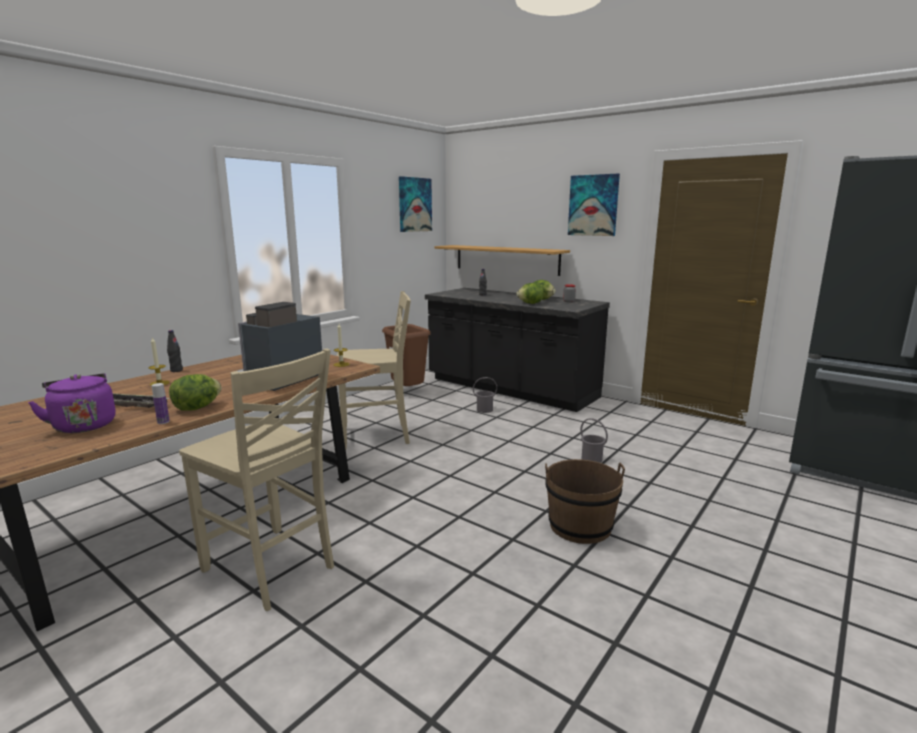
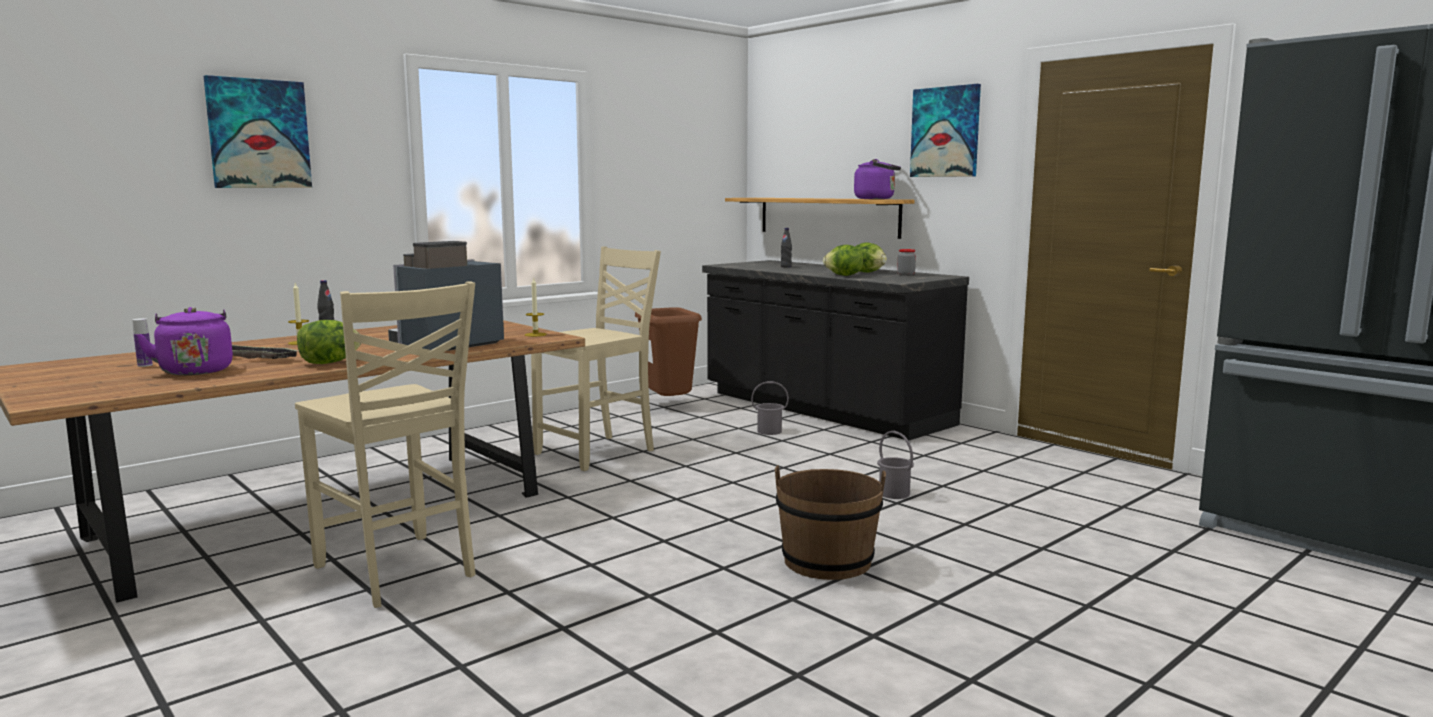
camera: 10 degrees right, 5 degrees down
(163, 422) = (283, 372): bottle -> bottle (145, 365)
(376, 436) = (598, 452): beige chair -> beige chair turned 45 degrees counterclockwise
(414, 204) = (695, 137): picture -> picture (258, 134)
(545, 249) = (877, 199): none -> purple kettle

